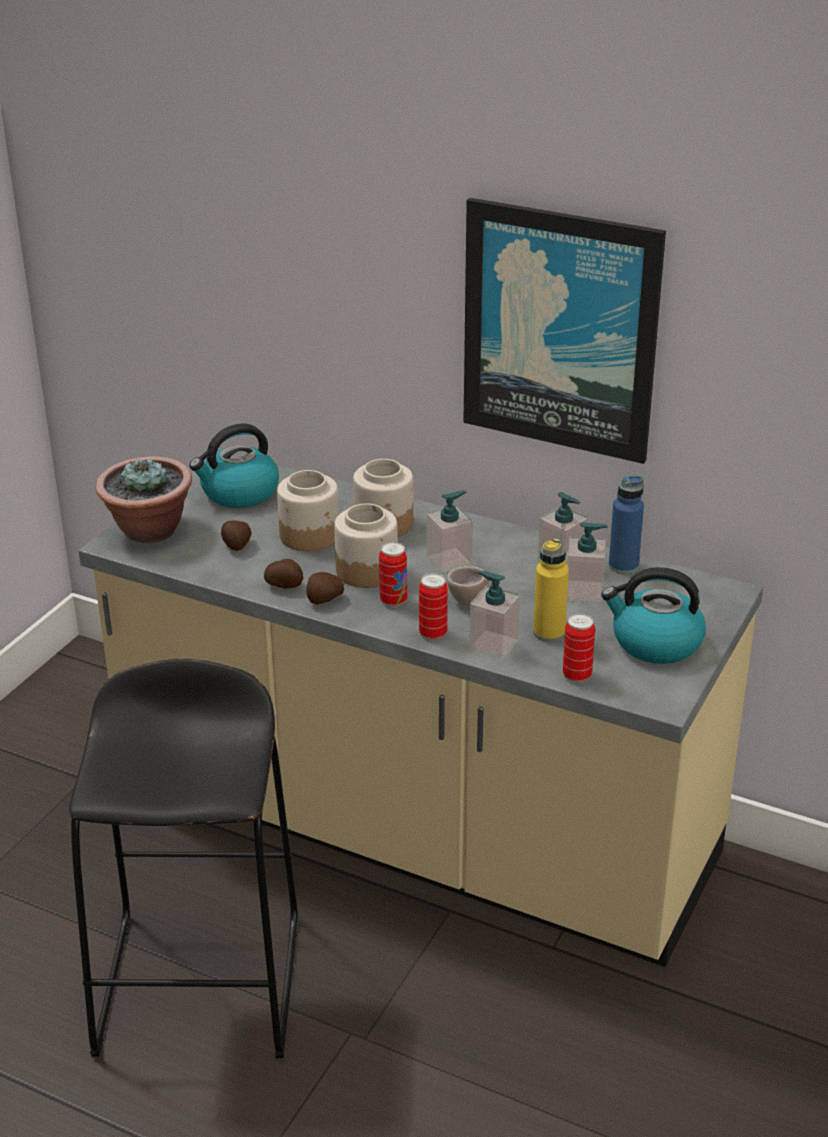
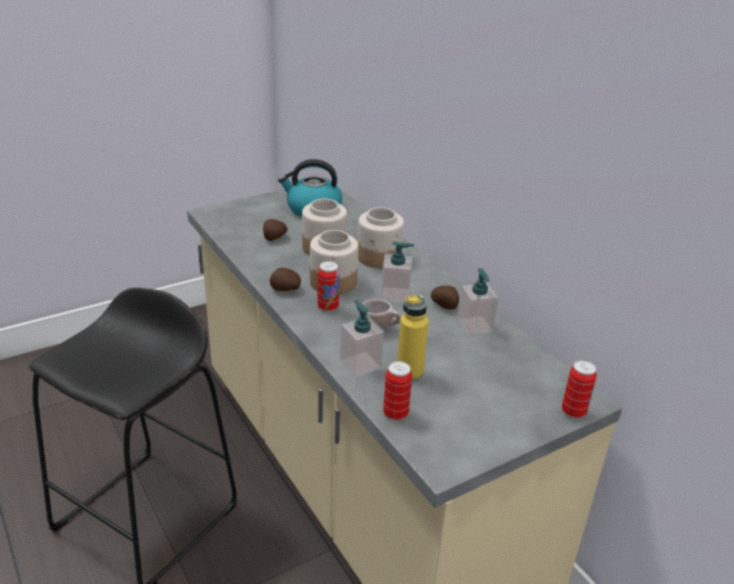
camera: 30 degrees right, 0 degrees up
(149, 531) = (236, 212): potted plant -> none
(285, 585) = (272, 271): potato -> potato (445, 306)
(433, 633) = (328, 339): can -> can (573, 411)
(561, 330) = (520, 135): picture -> none
(584, 591) = (469, 353): soap dispenser -> none
(623, 566) = (519, 346): blue bottle -> none
(655, 643) = (483, 415): kettle -> none

